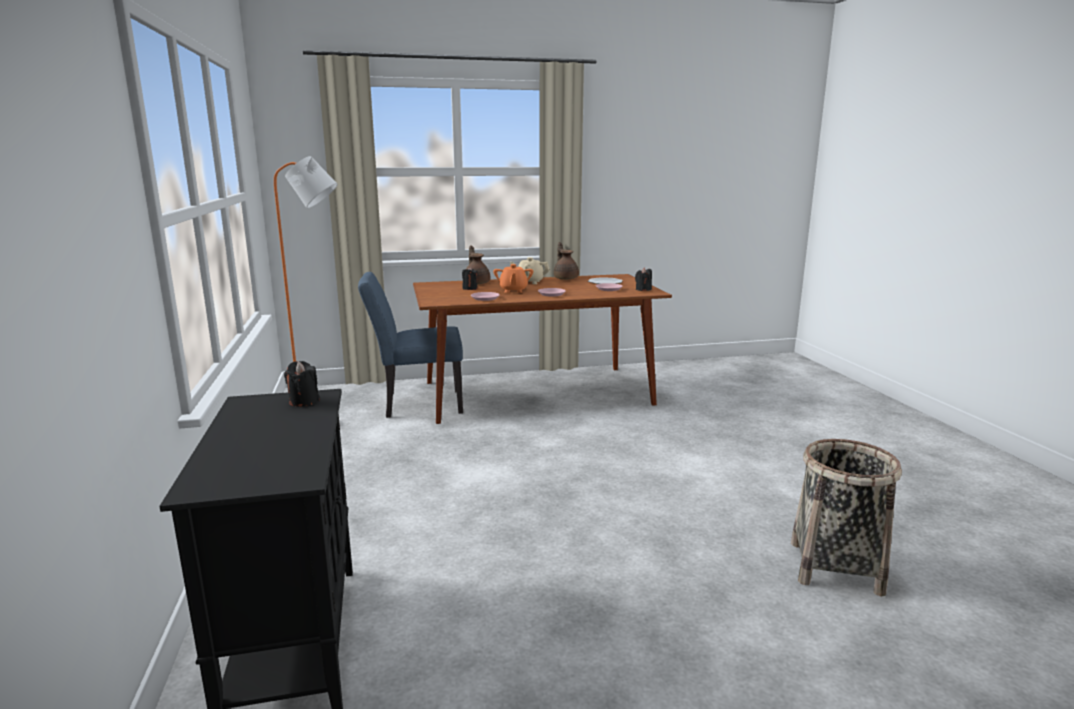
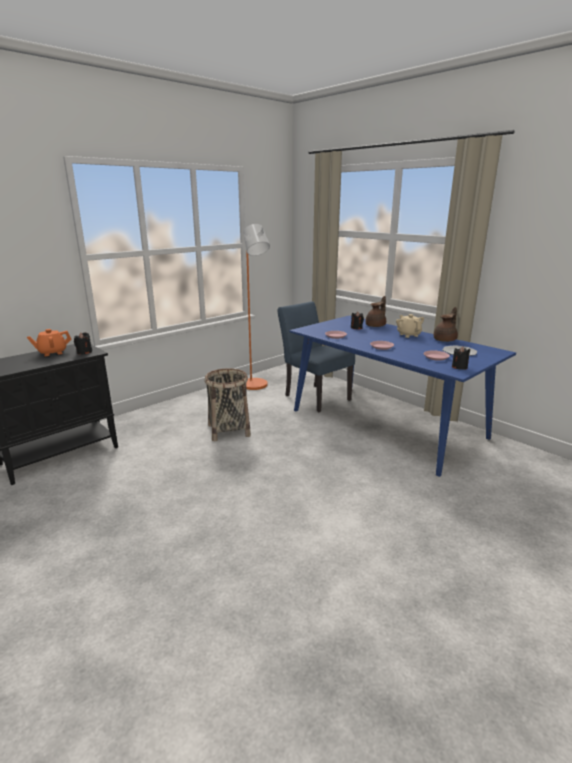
camera: 60 degrees right, 5 degrees up
(513, 290) = (372, 337): orange teapot -> orange teapot (52, 353)
(537, 393) = (387, 423): brown dining table -> blue dining table
(835, 567) = (216, 641): basket -> basket (229, 430)

